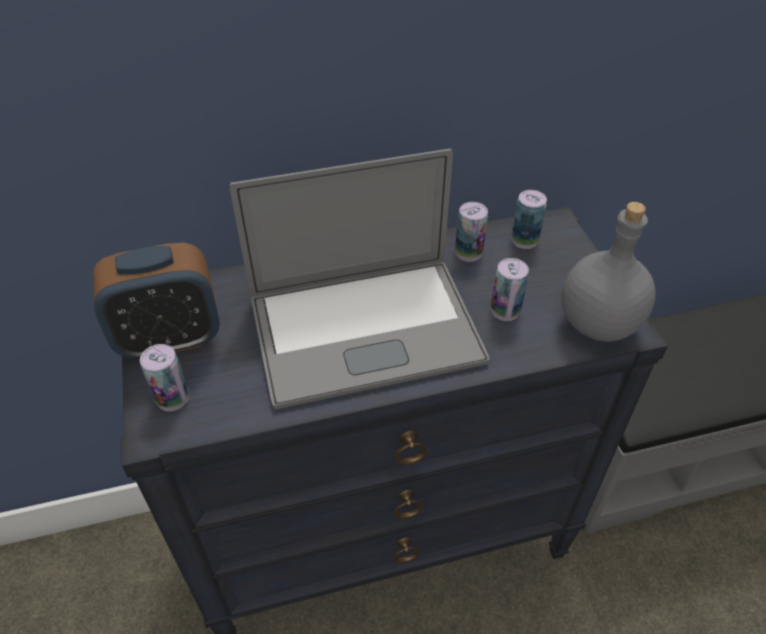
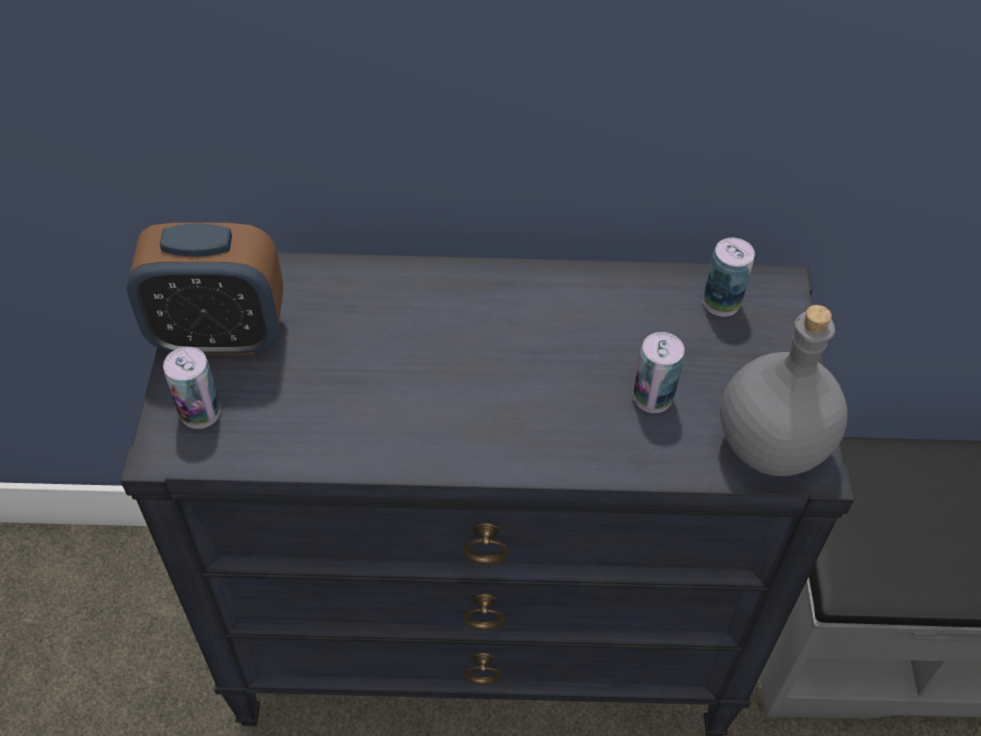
camera: 15 degrees right, 5 degrees up
(365, 329) = (460, 380): laptop -> none
(468, 252) = (637, 303): can -> none

